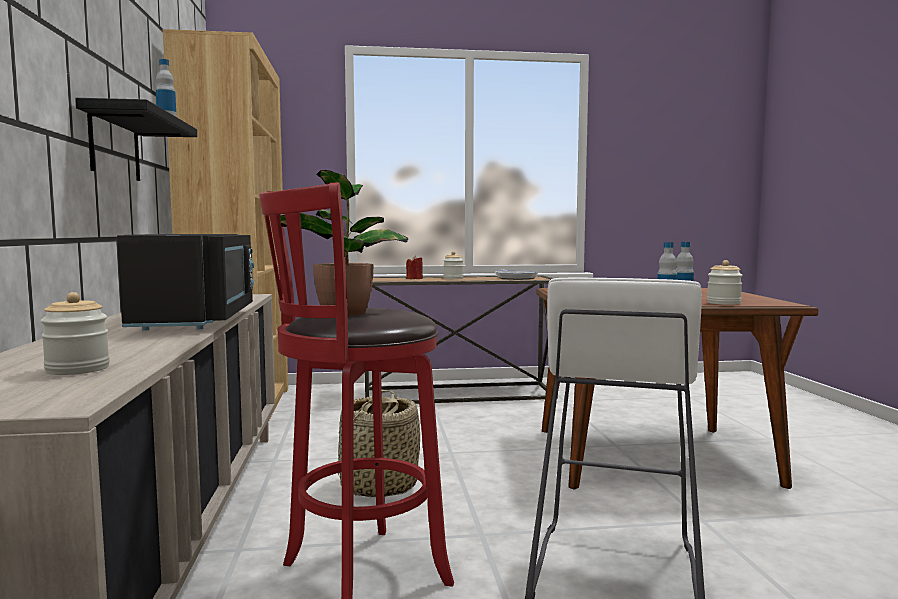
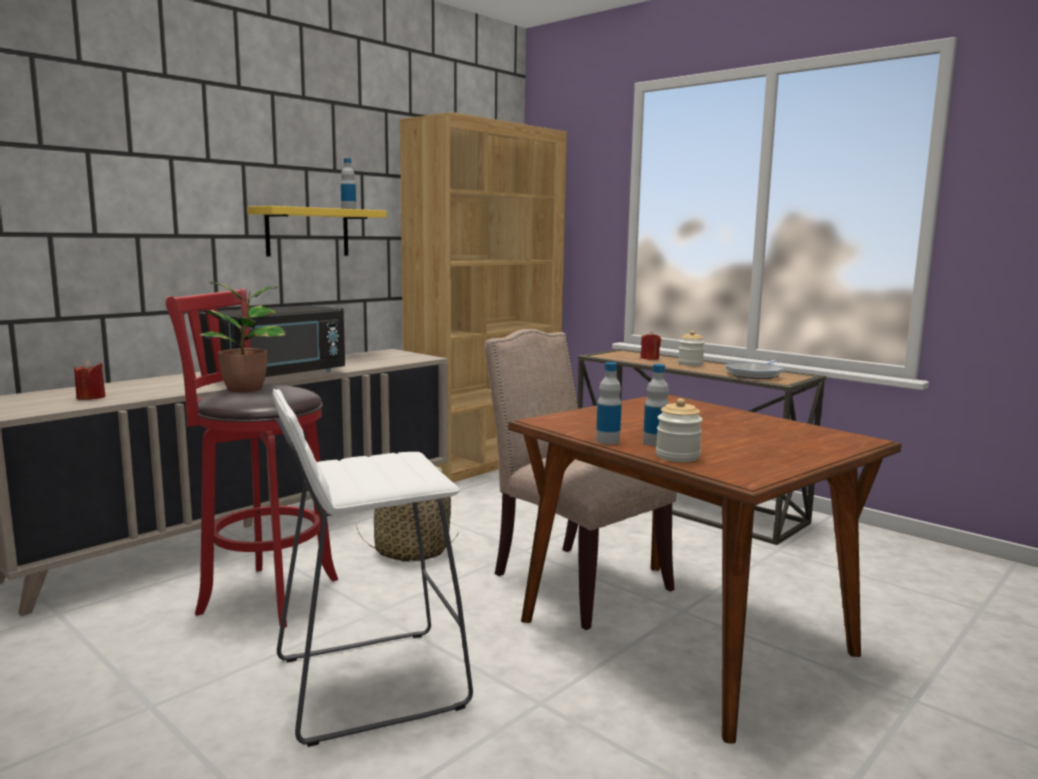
camera: 50 degrees right, 5 degrees up
(78, 369) = (91, 398): jar -> red candle
(114, 145) = (307, 232): black shelf -> yellow shelf
(529, 456) = (572, 581): none -> beige chair

